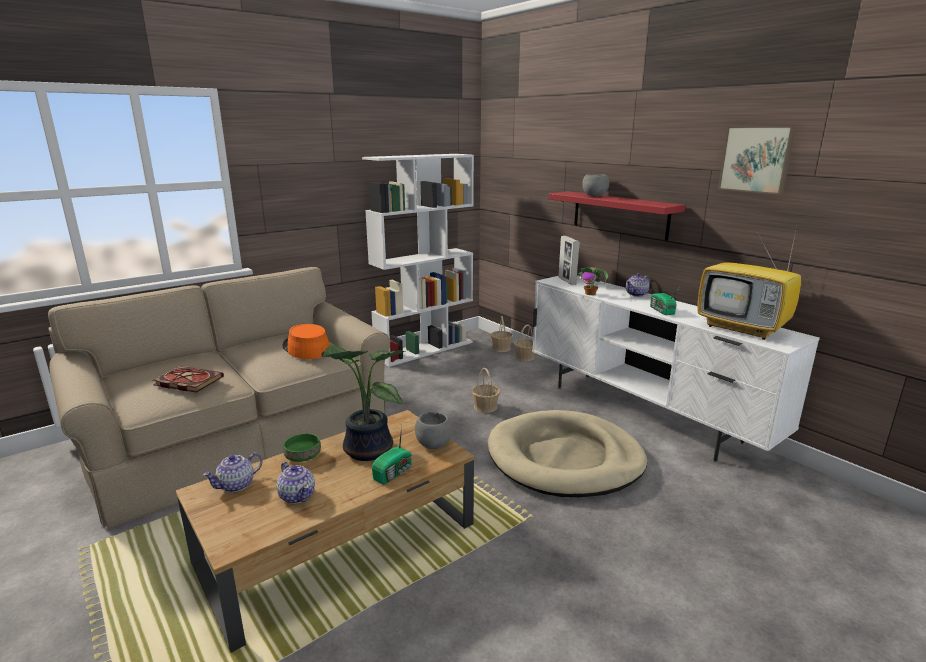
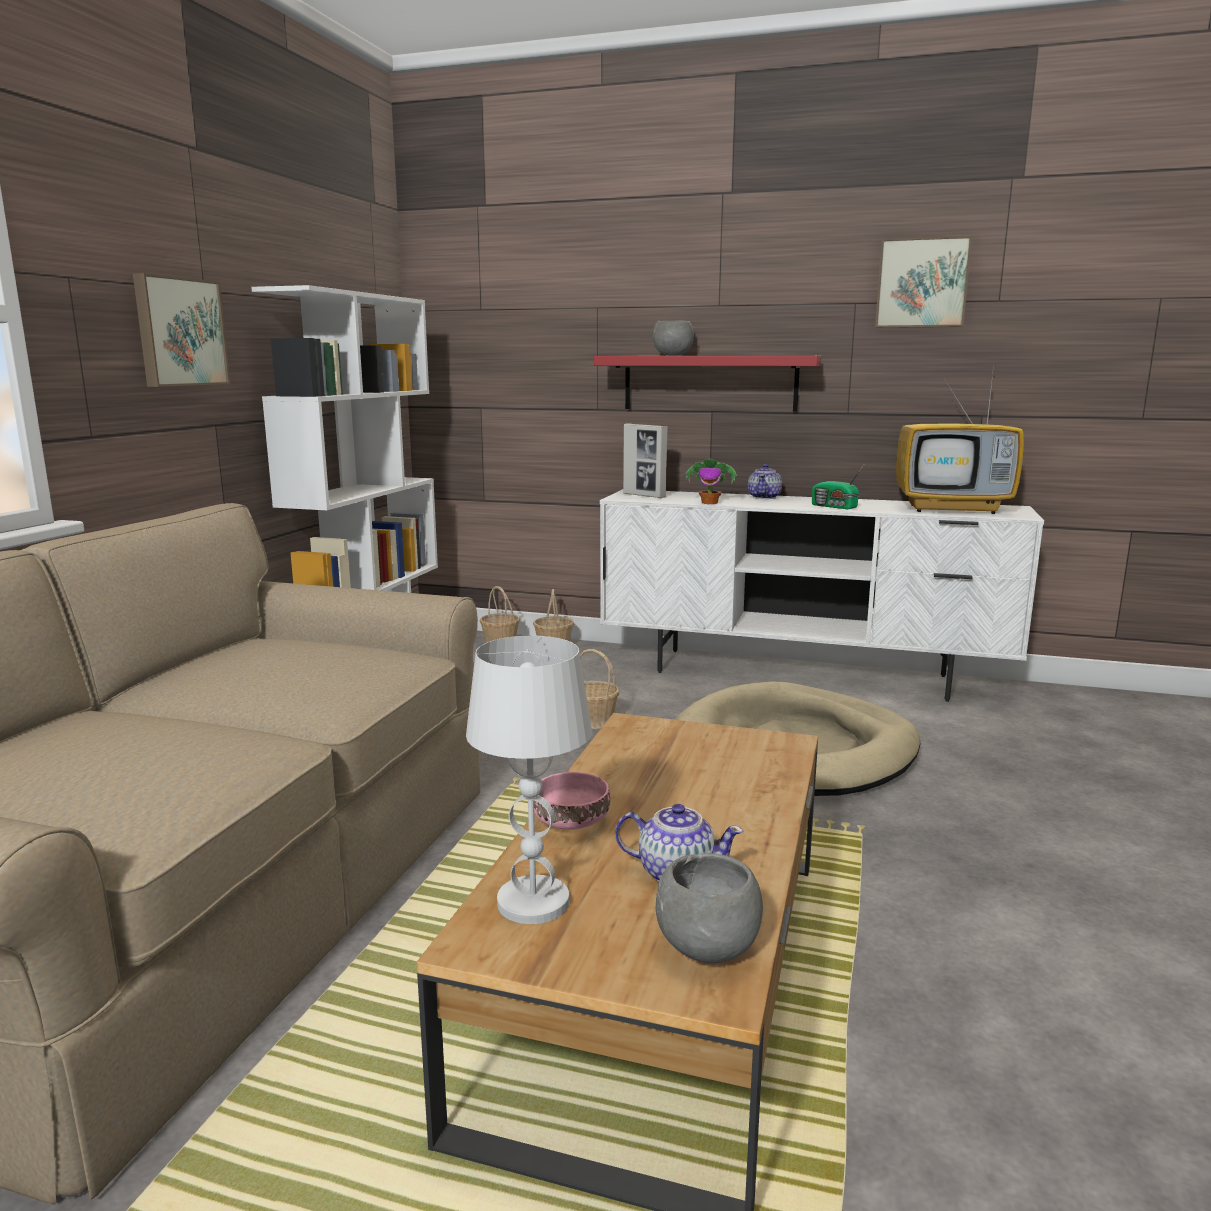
camera: 35 degrees left, 5 degrees down
(186, 381) = (164, 756): book -> none
(237, 485) = (534, 902): teapot -> white table lamp
(302, 456) = (569, 820): green bowl -> pink bowl
(306, 348) = (328, 654): orange hat -> none
(316, 183) = (179, 332): none -> picture
(365, 450) = (657, 779): potted plant -> none
(394, 473) = (760, 790): radio -> none
(433, 444) = (741, 740): grey bowl -> grey bowl (708, 948)

